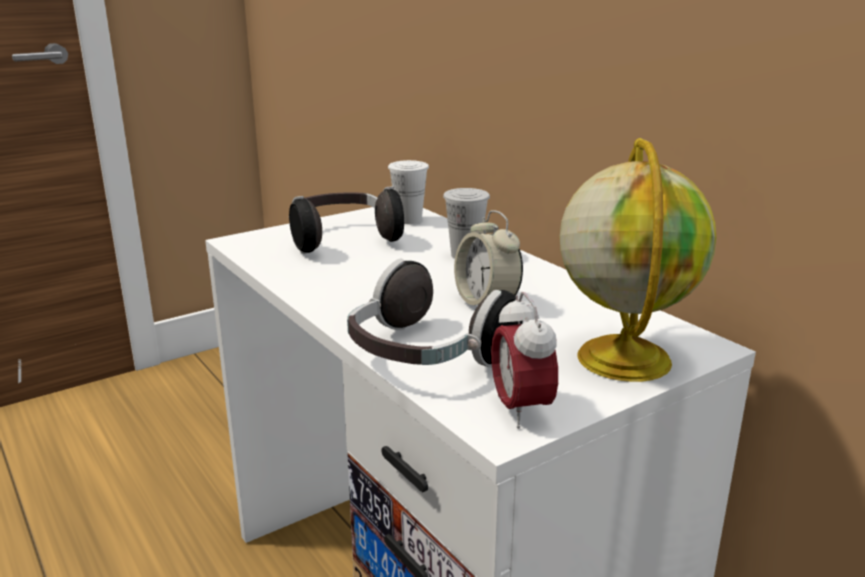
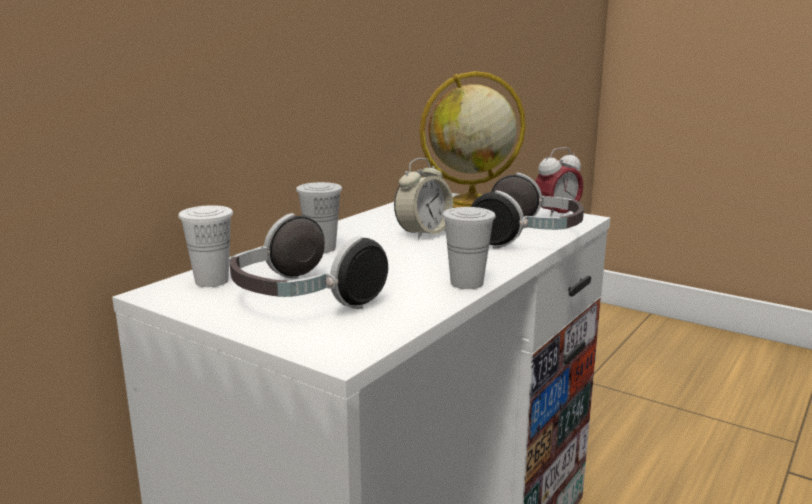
camera: 110 degrees left, 5 degrees down
(310, 294) = (466, 283): none -> white cup

